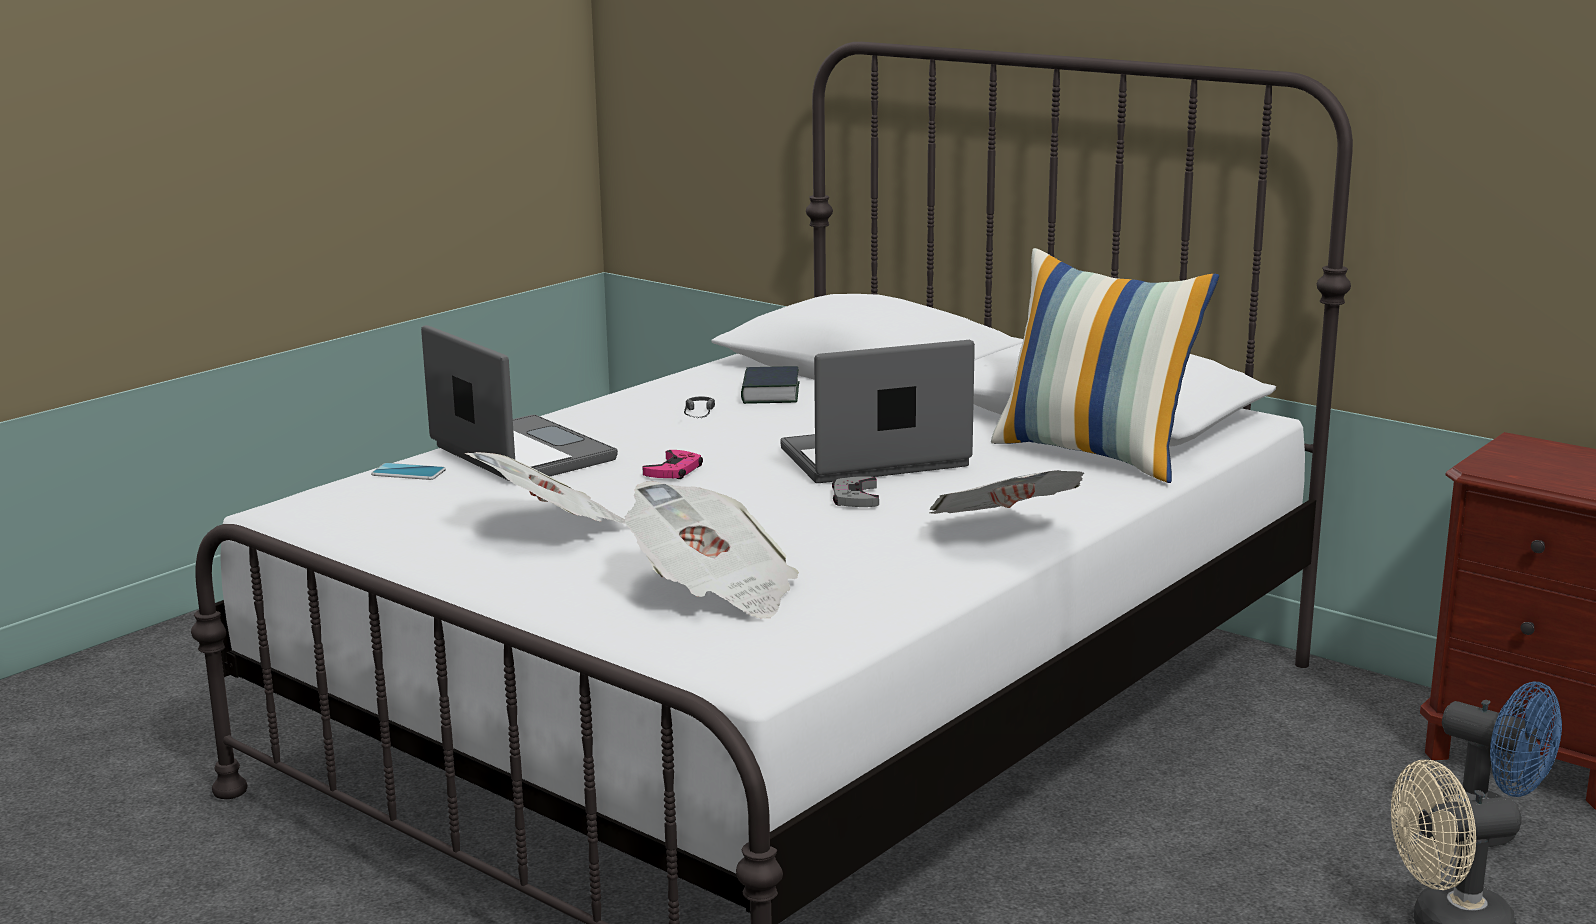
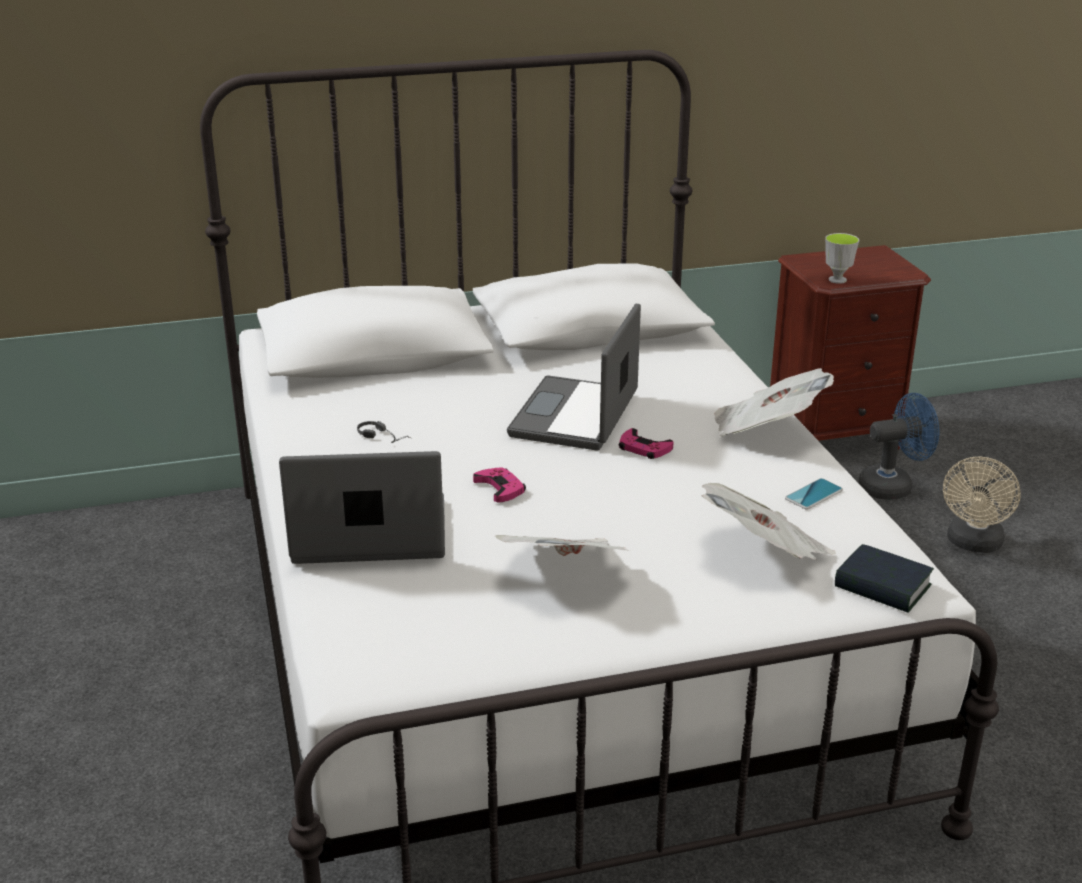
camera: 55 degrees left, 10 degrees up
(408, 473) = (341, 596): phone -> phone (813, 495)
(770, 394) = (379, 399): book -> book (882, 587)
(855, 498) = (644, 448): grey game controller -> pink game controller
(1096, 454) = (661, 354): pillow -> none
(1498, 469) = (837, 280): none -> cup

